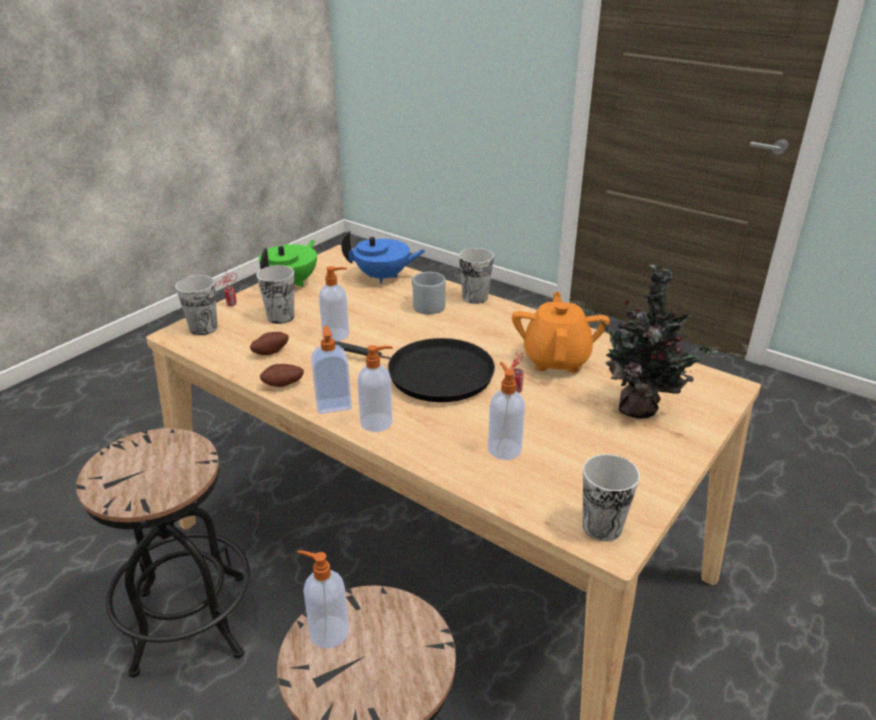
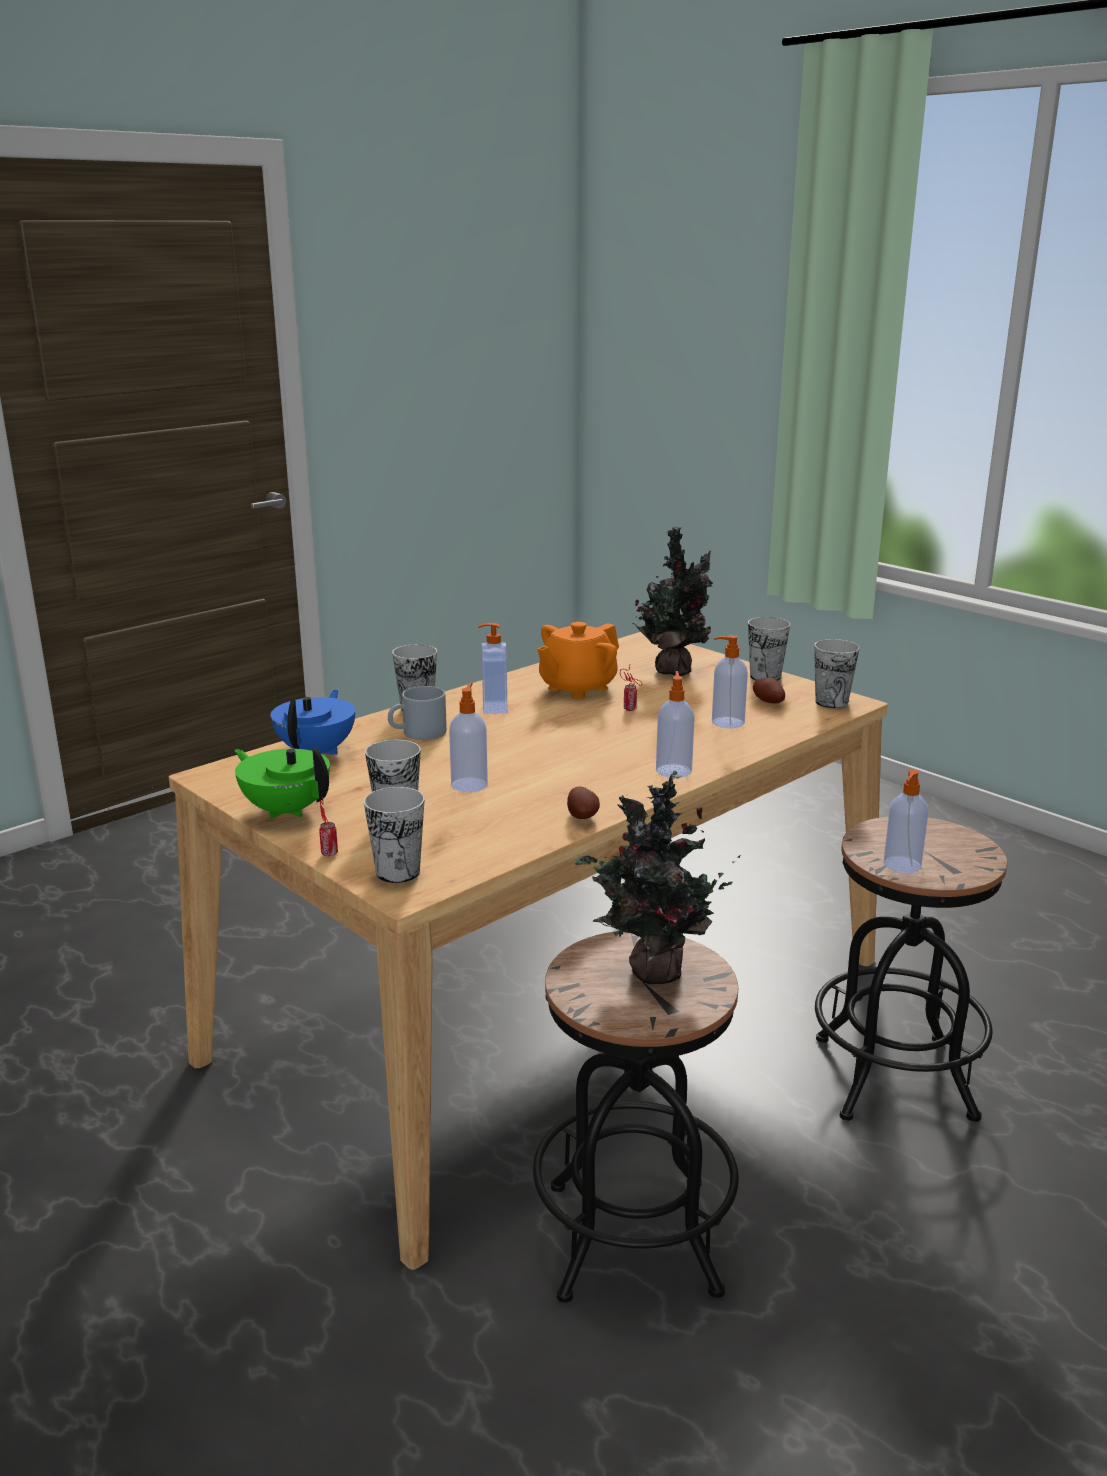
camera: 80 degrees left, 10 degrees down
(156, 472) = (651, 972): none -> potted plant
(270, 352) = (494, 824): potato -> potato (767, 702)
(333, 404) = (633, 790): soap dispenser -> soap dispenser (493, 708)
(432, 375) = (587, 741): black frying pan -> none
(556, 359) = (577, 688): orange teapot -> orange teapot turned 60 degrees counterclockwise
(660, 473) = (765, 677): none -> cup

